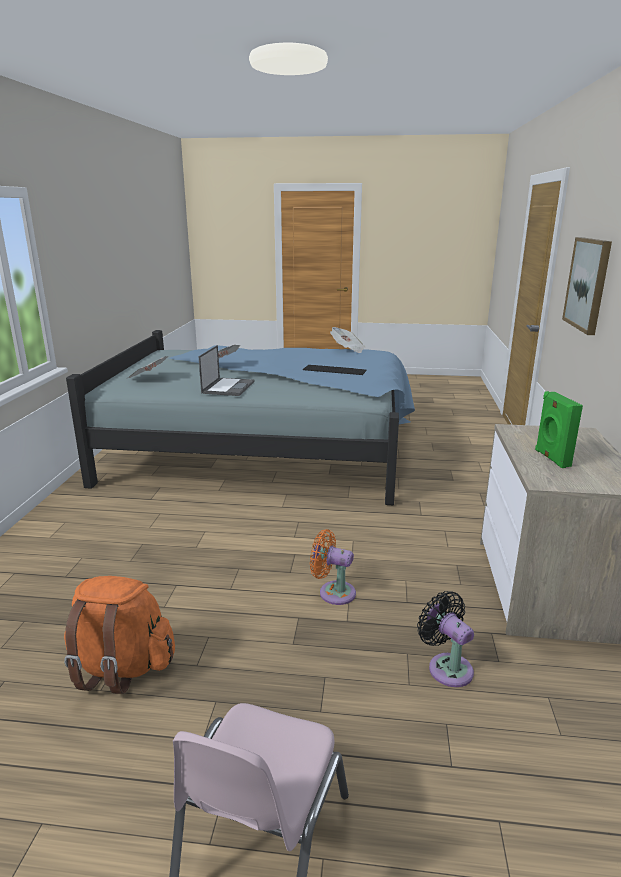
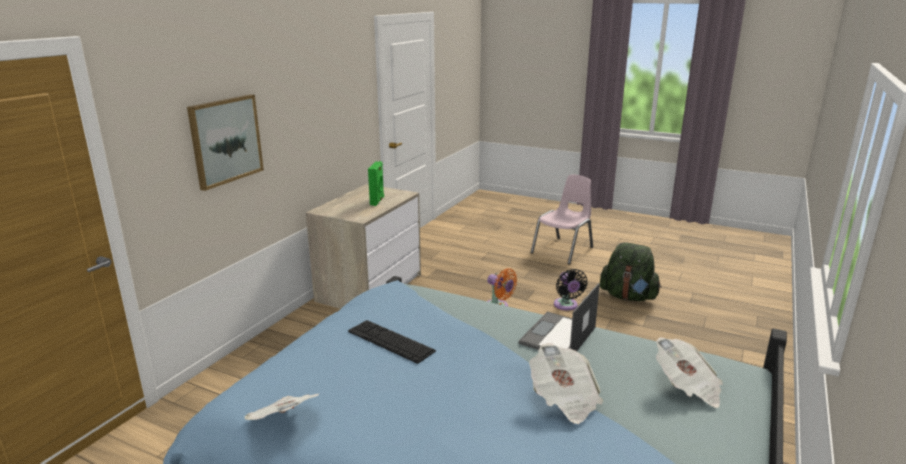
camera: 160 degrees left, 0 degrees up
(121, 667) = (628, 296): orange backpack -> green backpack
(447, 667) = (463, 271): black fan -> black fan (566, 306)

